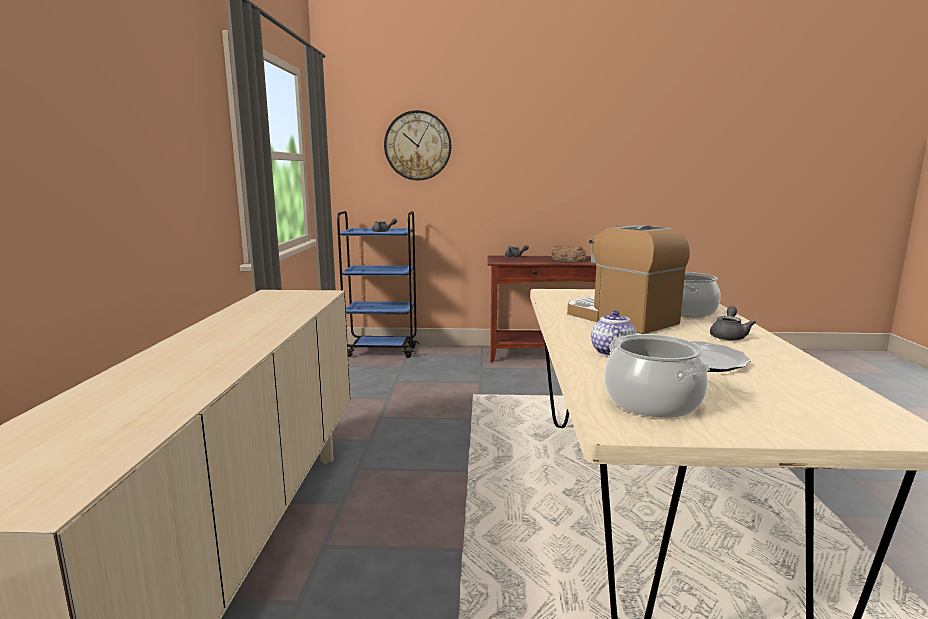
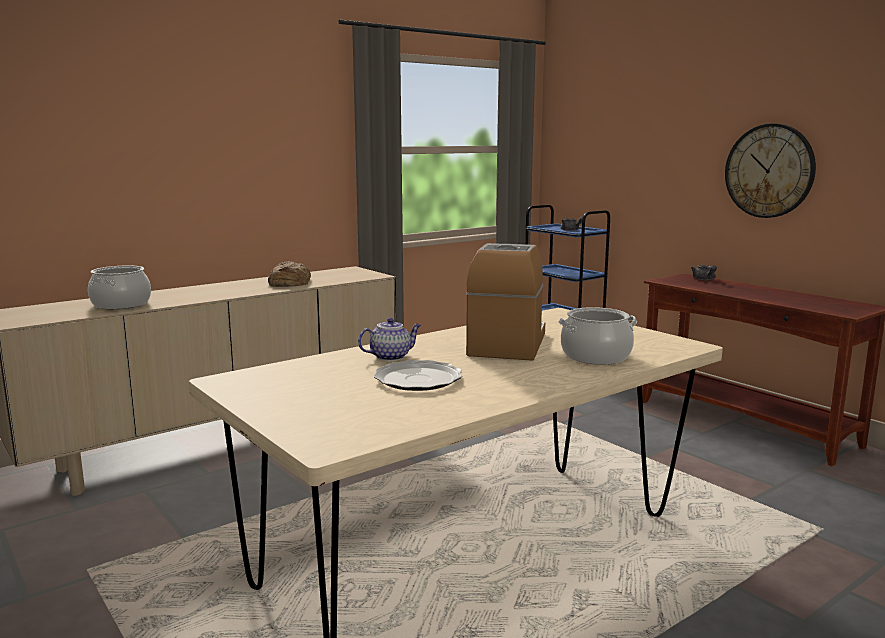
camera: 50 degrees right, 0 degrees up
(417, 146) = (625, 135): wall clock -> wall clock (769, 171)
(568, 259) = (759, 292): bread -> bread (289, 282)
(653, 402) = (284, 381): cooking pot -> cooking pot (121, 304)
(728, 336) = (525, 378): grey teapot -> none

